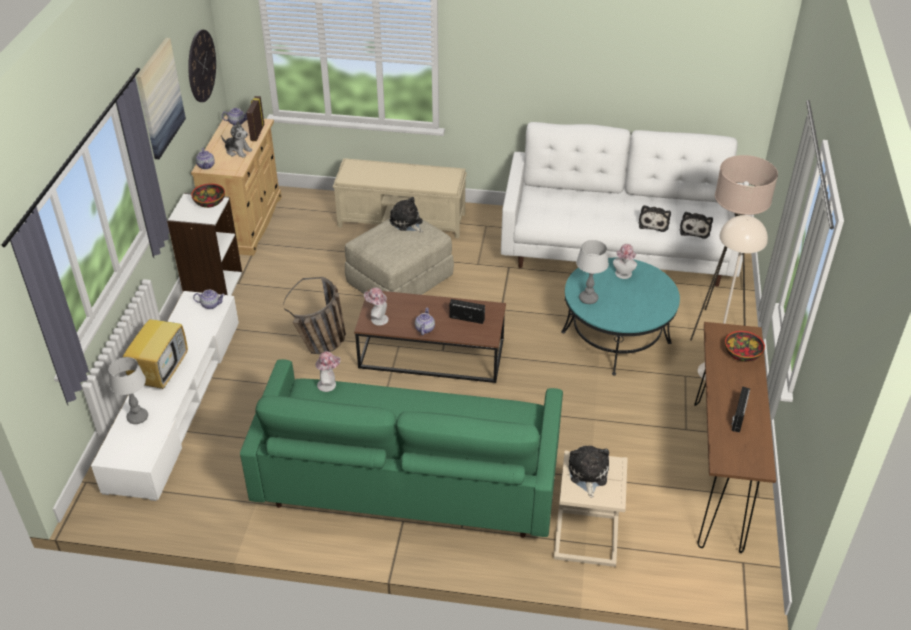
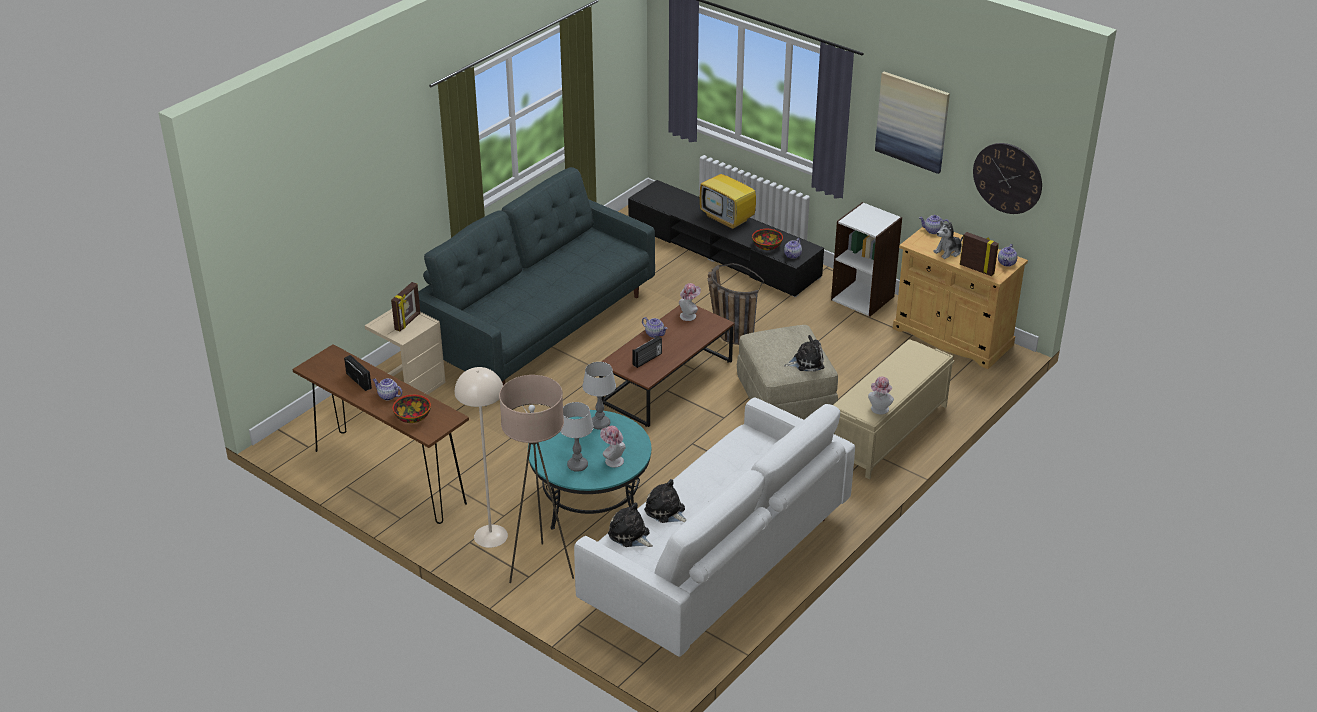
camera: 120 degrees right, 5 degrees down
(137, 417) = (687, 202): table lamp -> table lamp (578, 466)
(176, 402) = (723, 252): white tv stand -> black tv stand
(210, 202) = (874, 225): bowl -> bowl (767, 246)
(329, 384) = (620, 258): hat -> hat (879, 410)
(408, 484) = (539, 326): green sofa -> grey sofa
(588, 475) = (408, 322): plush toy -> picture frame
(735, 385) = (387, 396): none -> teapot

